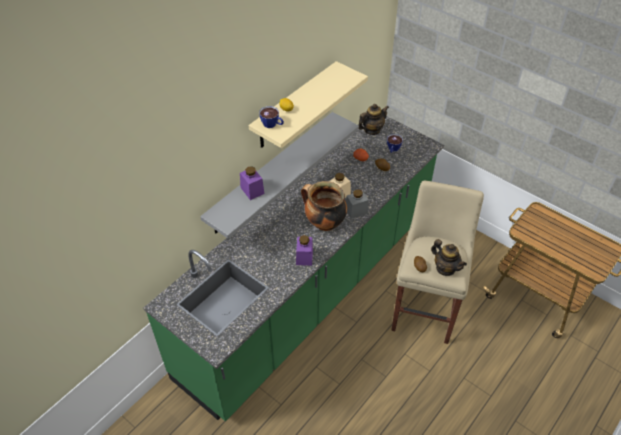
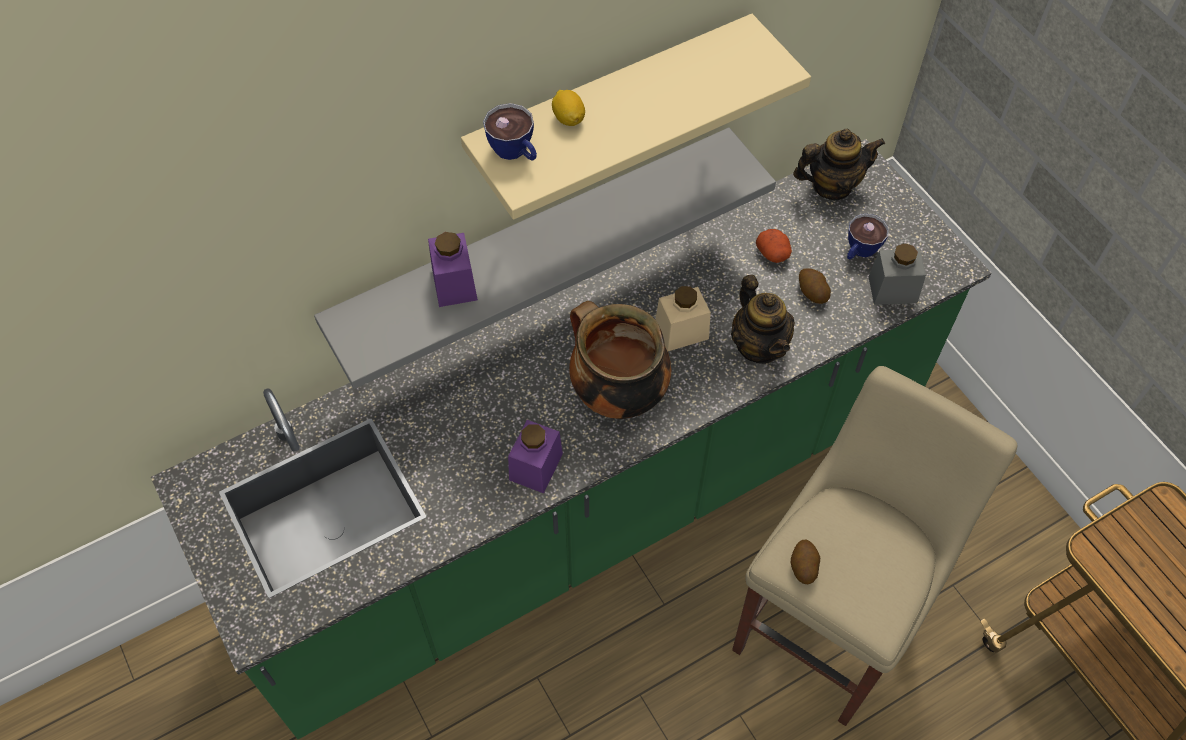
camera: 20 degrees right, 10 degrees up
(356, 211) = (703, 386): grey jar -> grey jar (892, 289)
(445, 268) = (864, 590): teapot -> teapot (759, 345)

